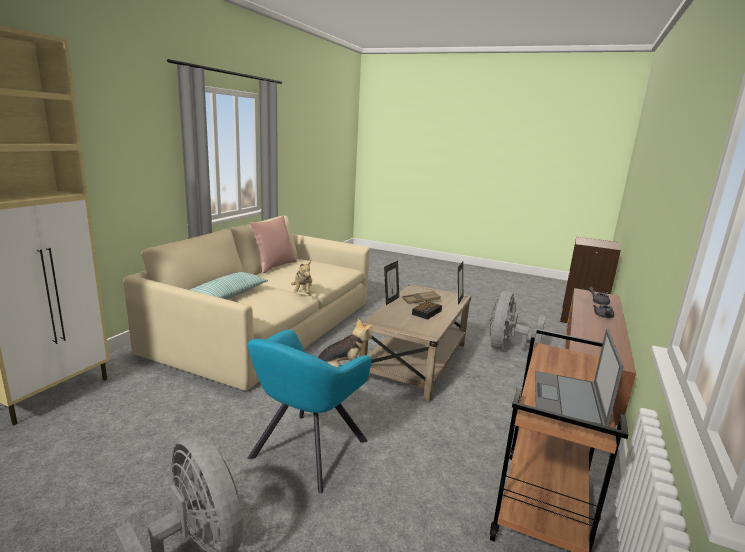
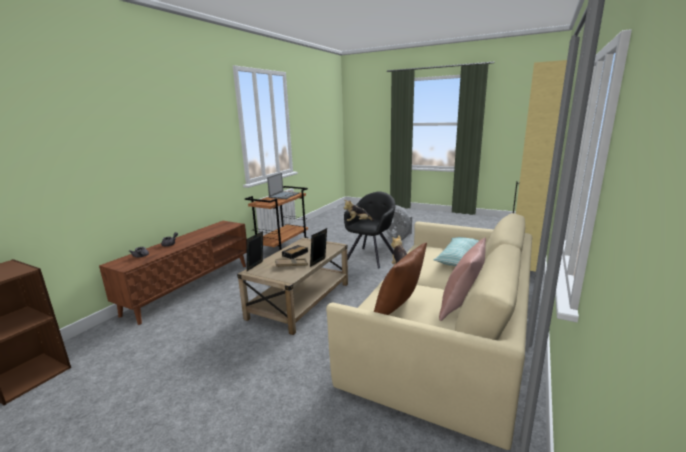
camera: 175 degrees left, 0 degrees up
(306, 452) = (371, 256): turquoise armchair -> black armchair
(320, 267) = (399, 312): none -> brown pillow
(506, 347) = (203, 319): grey fan -> none

